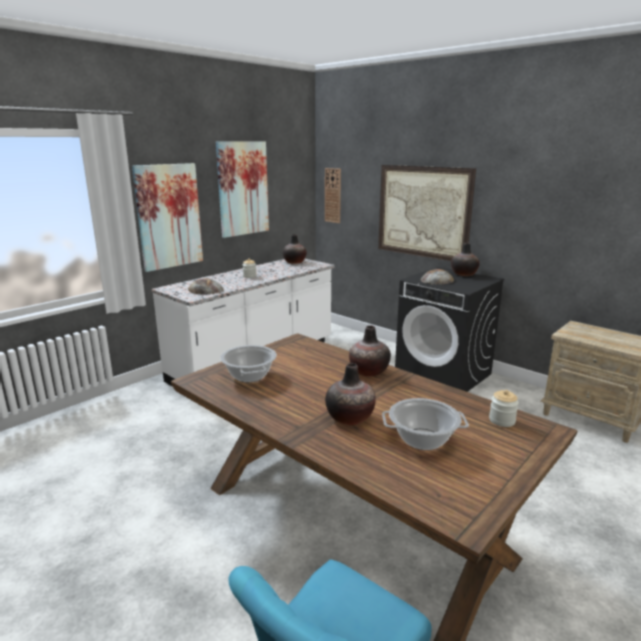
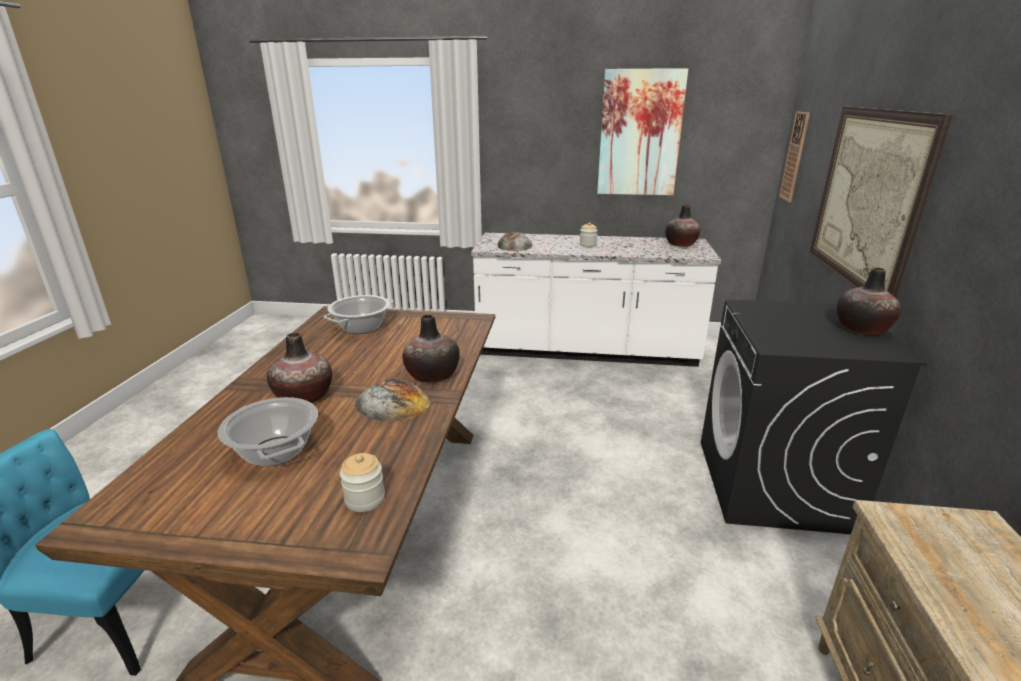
camera: 55 degrees right, 5 degrees up
(169, 216) = (528, 158): picture -> none
(437, 280) = (779, 319): bread -> bread (392, 403)

